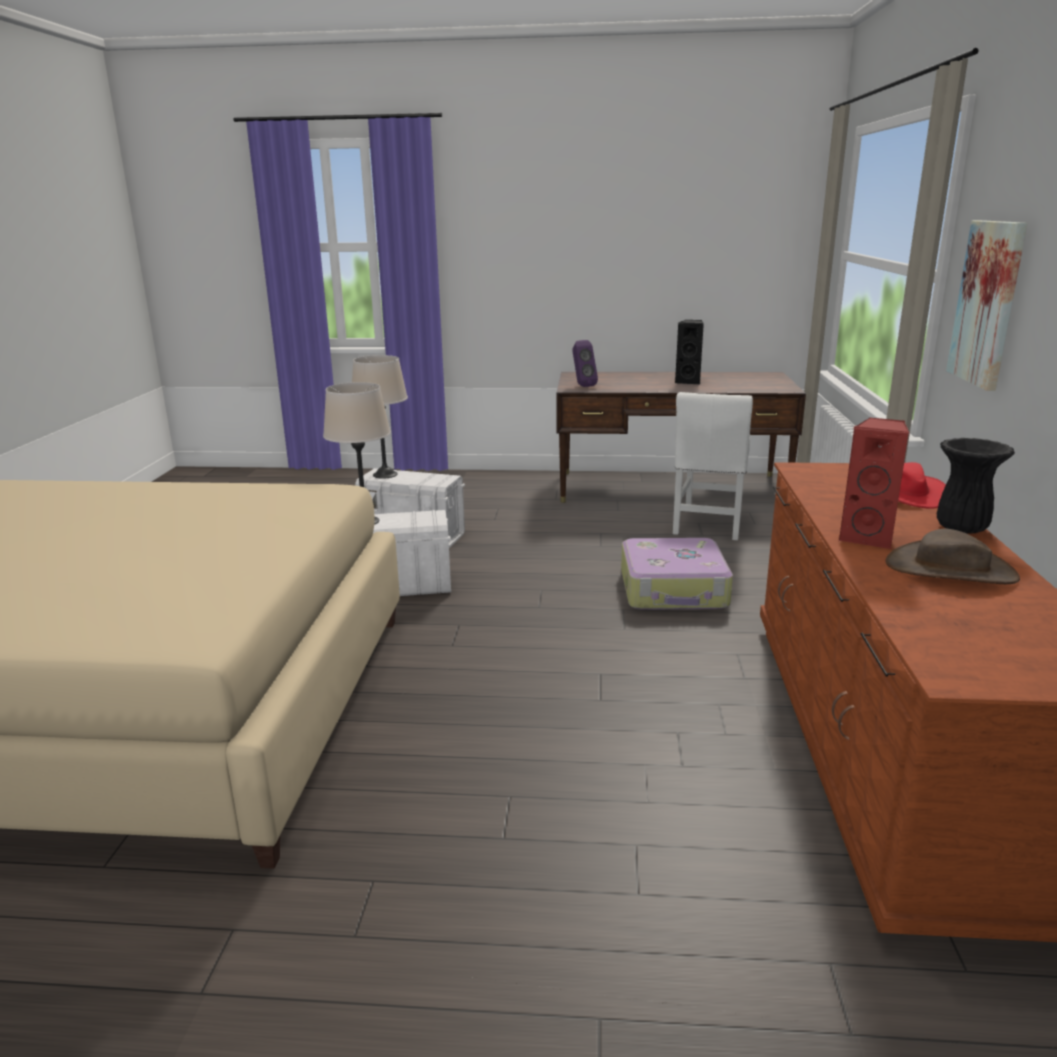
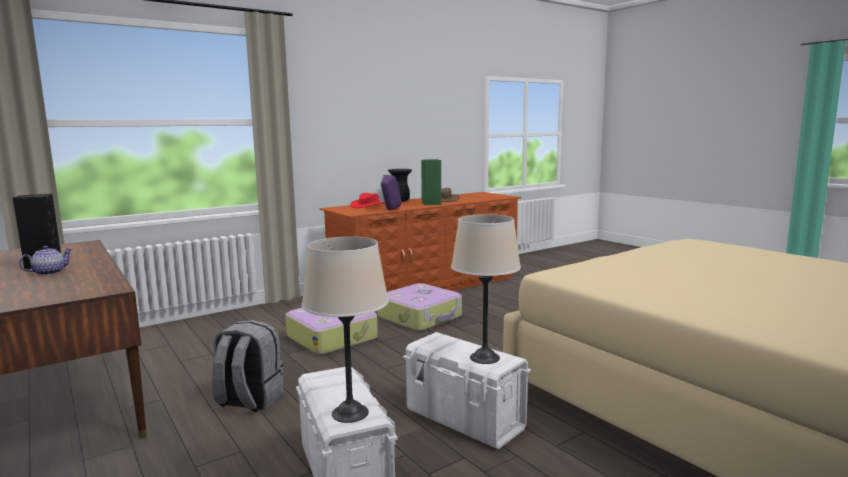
camera: 130 degrees left, 10 degrees down
(566, 531) = (249, 401): none -> grey backpack
(582, 386) = (85, 290): purple speaker -> purple speaker (390, 210)
(658, 382) = (48, 272): none -> teapot
(680, 665) = (421, 317): none -> suitcase
(708, 525) = (184, 356): white chair -> none
(868, 538) = (431, 204): red speaker -> green speaker
(988, 303) = (320, 128): picture -> none

